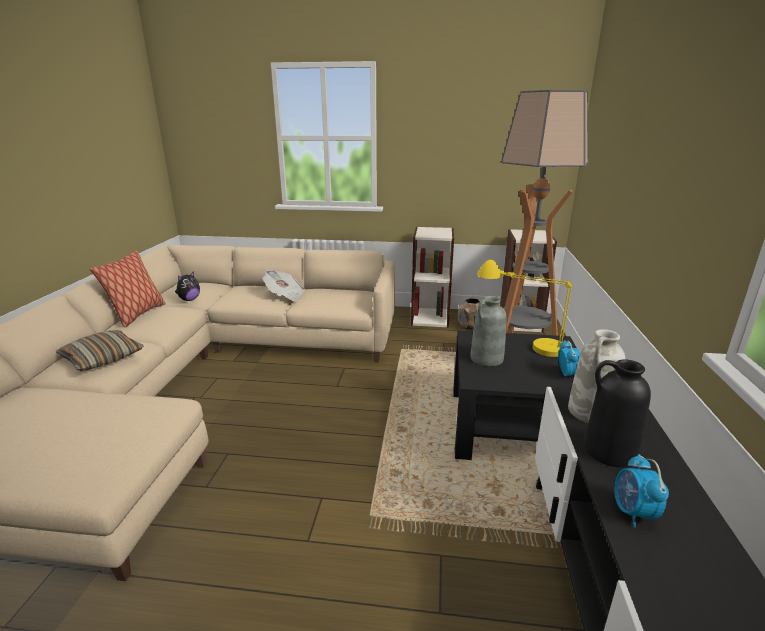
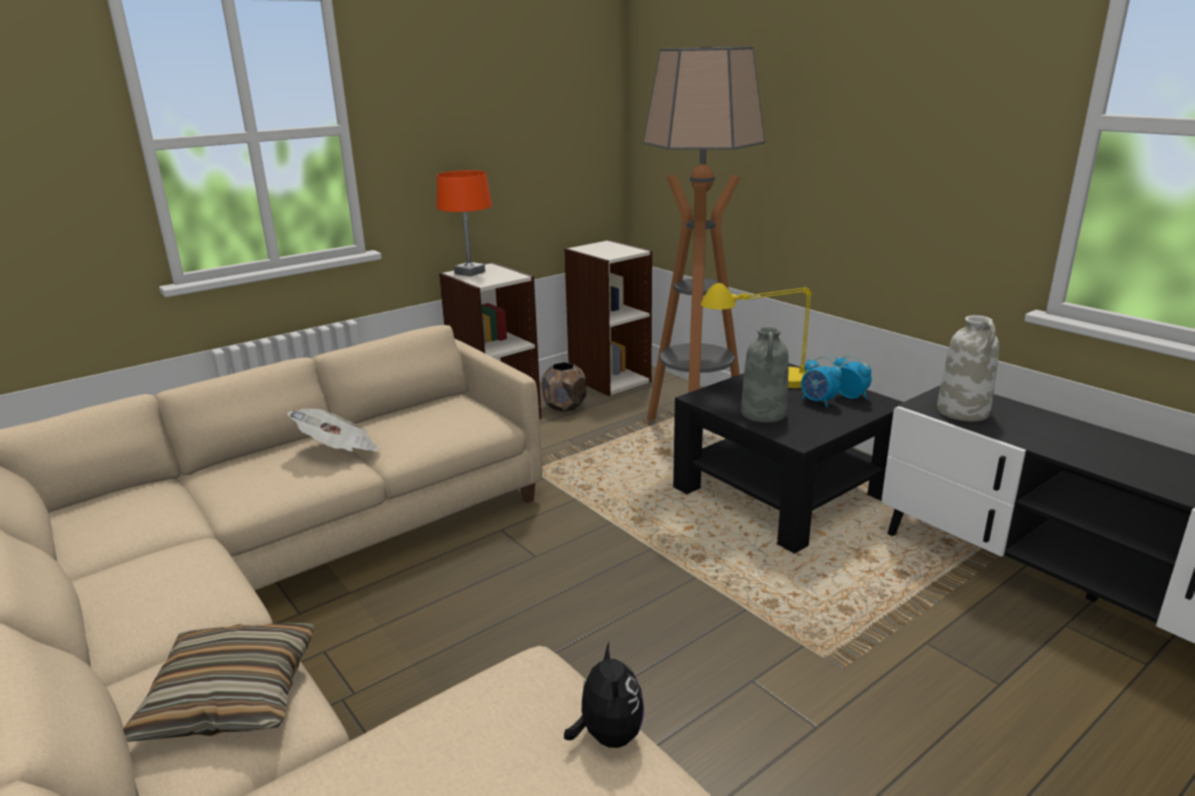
camera: 45 degrees left, 0 degrees up
(137, 315) = (100, 605): pillow -> none
(189, 300) = (154, 532): plush toy -> plush toy (607, 735)
(429, 229) = (469, 272): none -> orange table lamp
(609, 451) = (1030, 434): black vase -> none
(633, 512) = (1118, 465): alarm clock -> alarm clock (818, 402)

